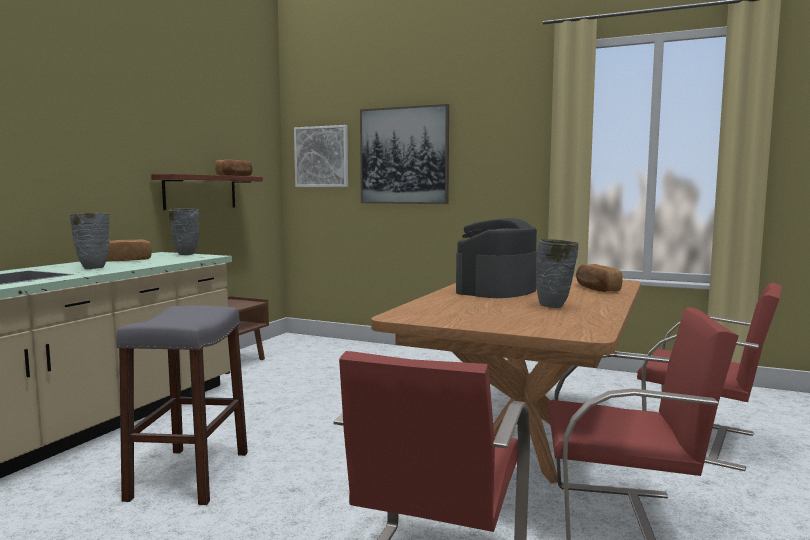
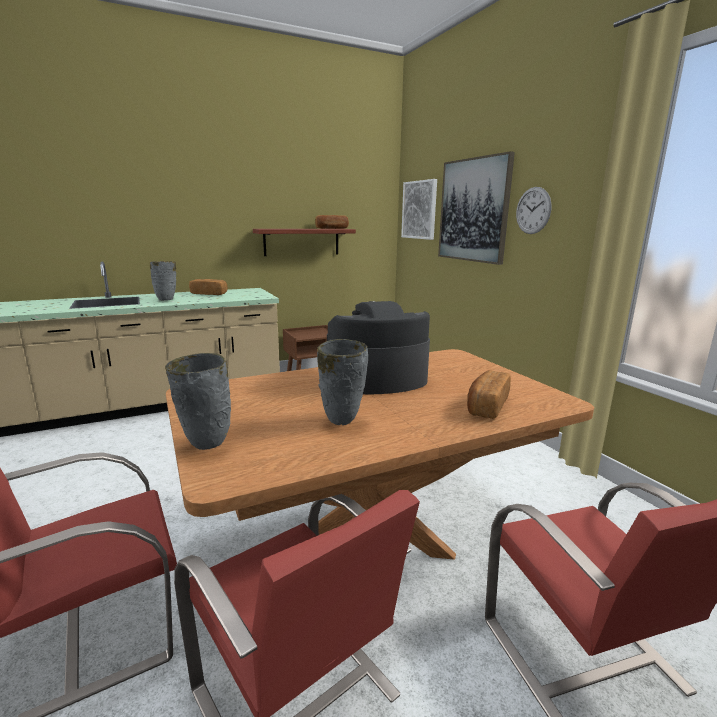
camera: 40 degrees right, 10 degrees up
(185, 254) = (258, 293): grey vase -> grey vase (204, 445)
(190, 475) = (148, 459): grey stool -> none
(477, 154) = (533, 210): none -> wall clock

